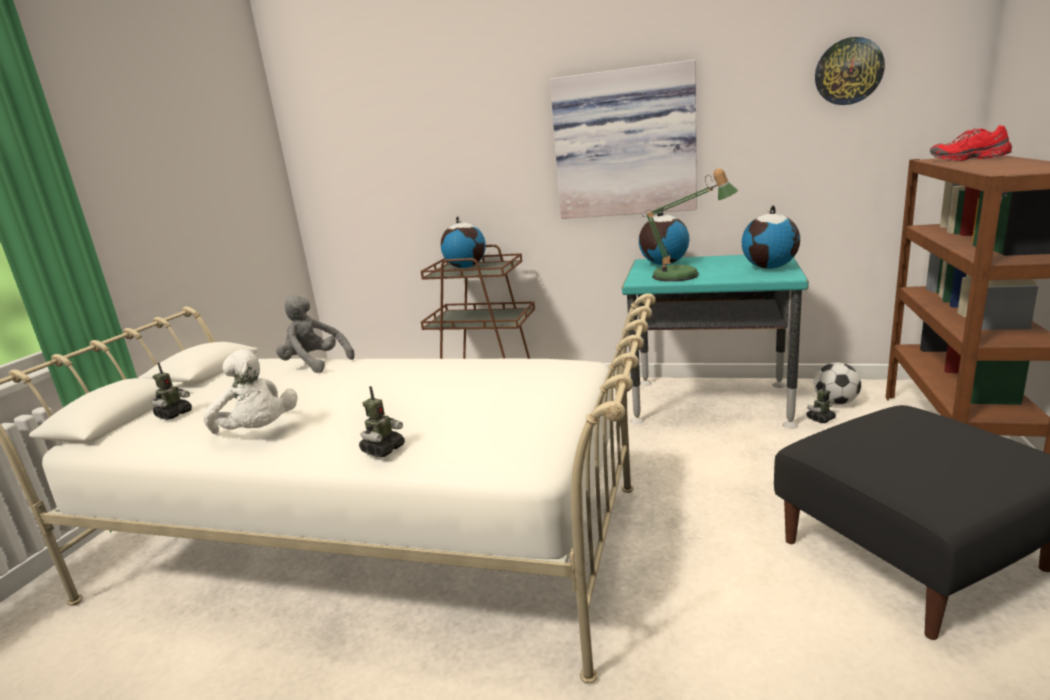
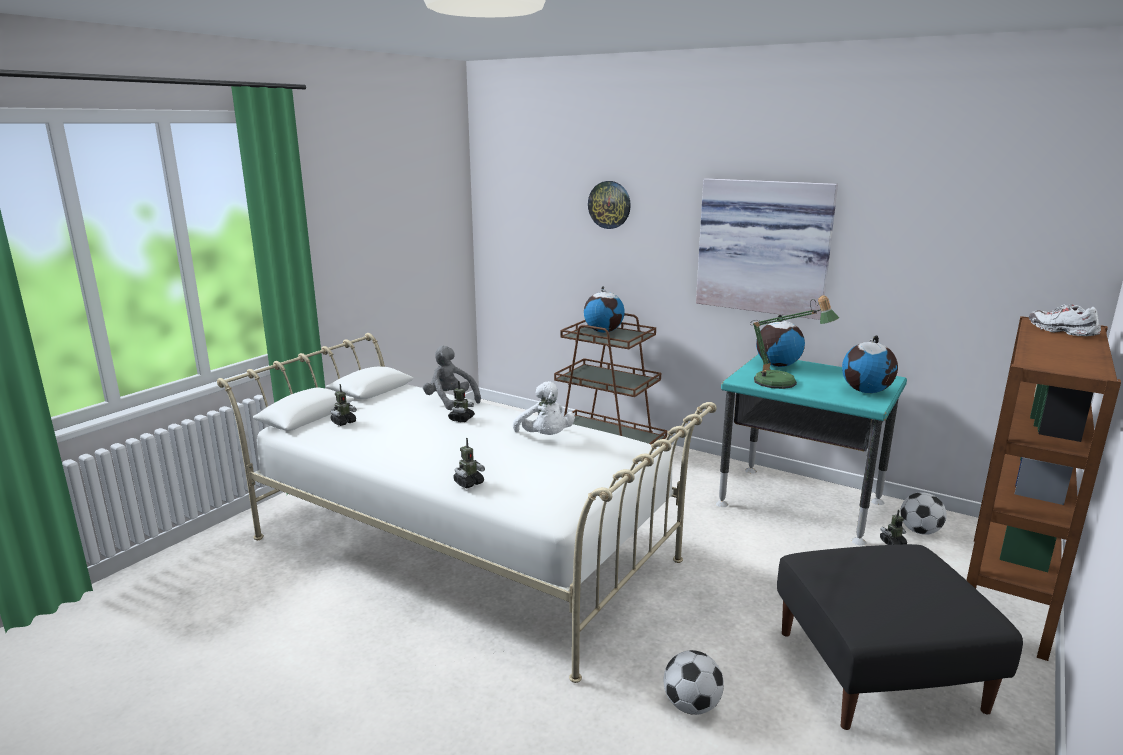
camera: 15 degrees right, 0 degrees up
(258, 432) = (394, 450): white plush toy -> white plush toy (545, 437)
(338, 379) = (461, 419): none -> toy robot
(749, 667) = (691, 706): none -> football
(848, 71) = (985, 218): wall clock -> wall clock (609, 204)
(968, 159) = (1061, 331): red shoe -> white shoe

